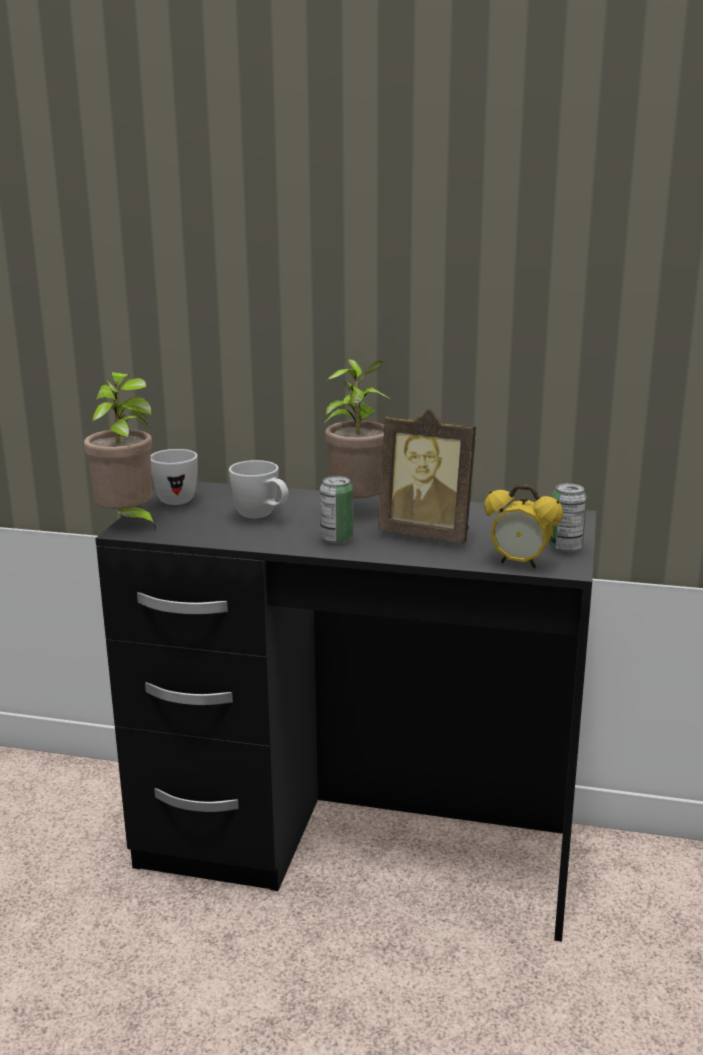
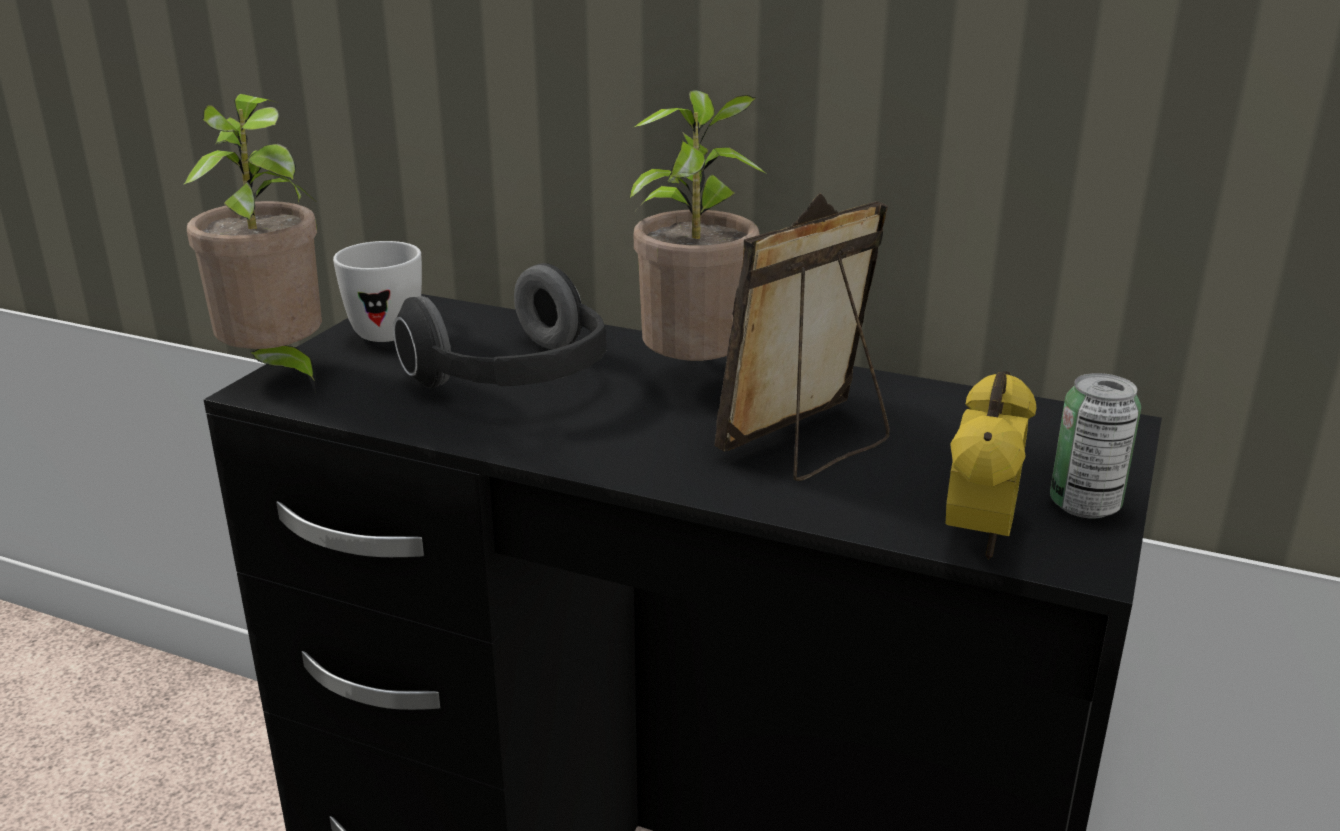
camera: 10 degrees right, 5 degrees up
(262, 517) = (516, 379): white mug -> headphones
(336, 539) = (630, 440): can -> none
(428, 534) = (809, 445): picture frame -> picture frame turned 105 degrees clockwise
(520, 563) = (979, 537): alarm clock -> alarm clock turned 105 degrees counterclockwise

